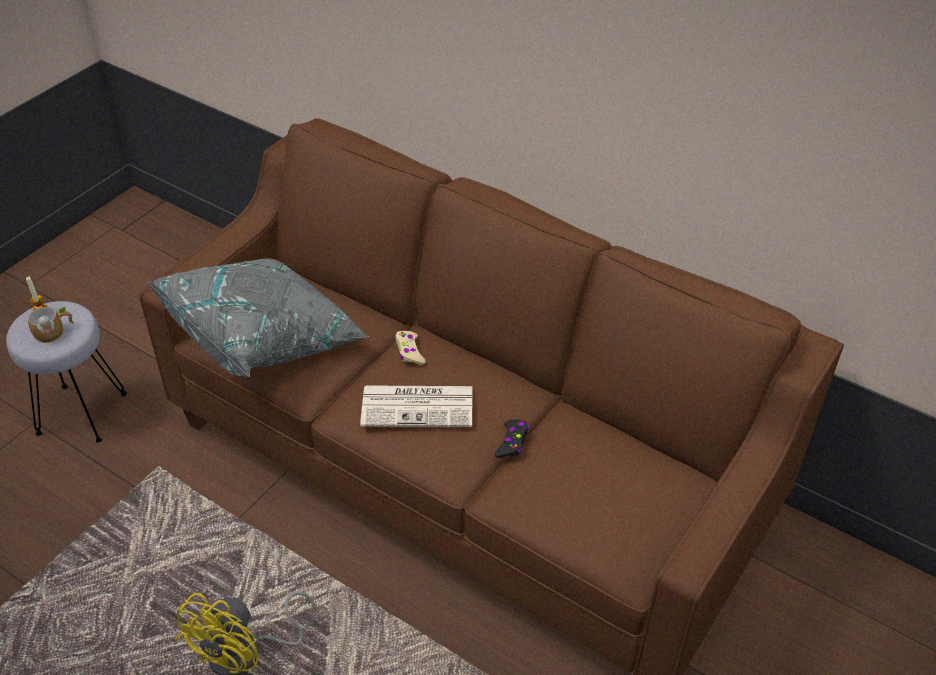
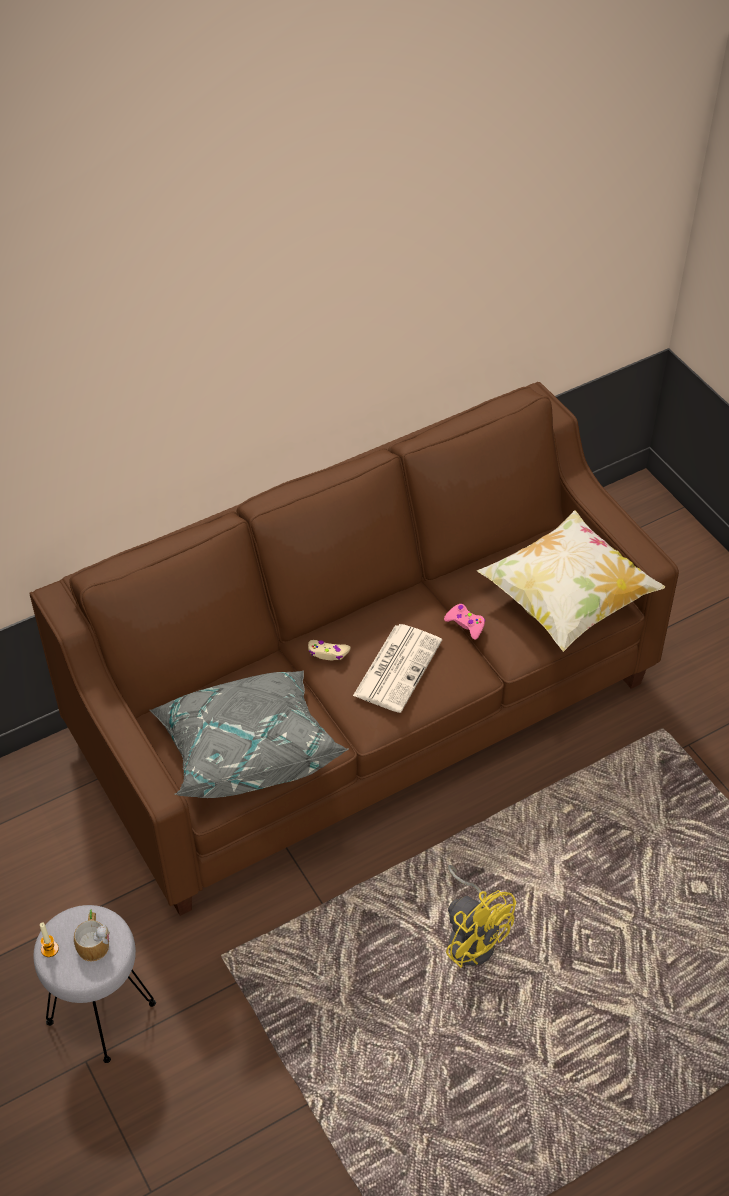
camera: 65 degrees left, 5 degrees up
(512, 442) = (465, 624): black game controller -> pink game controller
(600, 517) = (566, 600): none -> pillow

